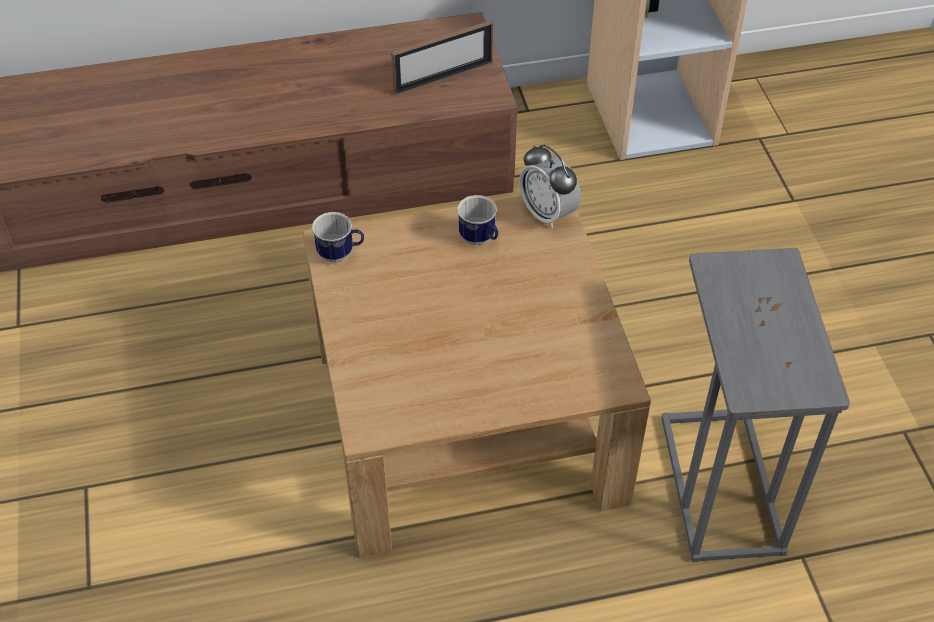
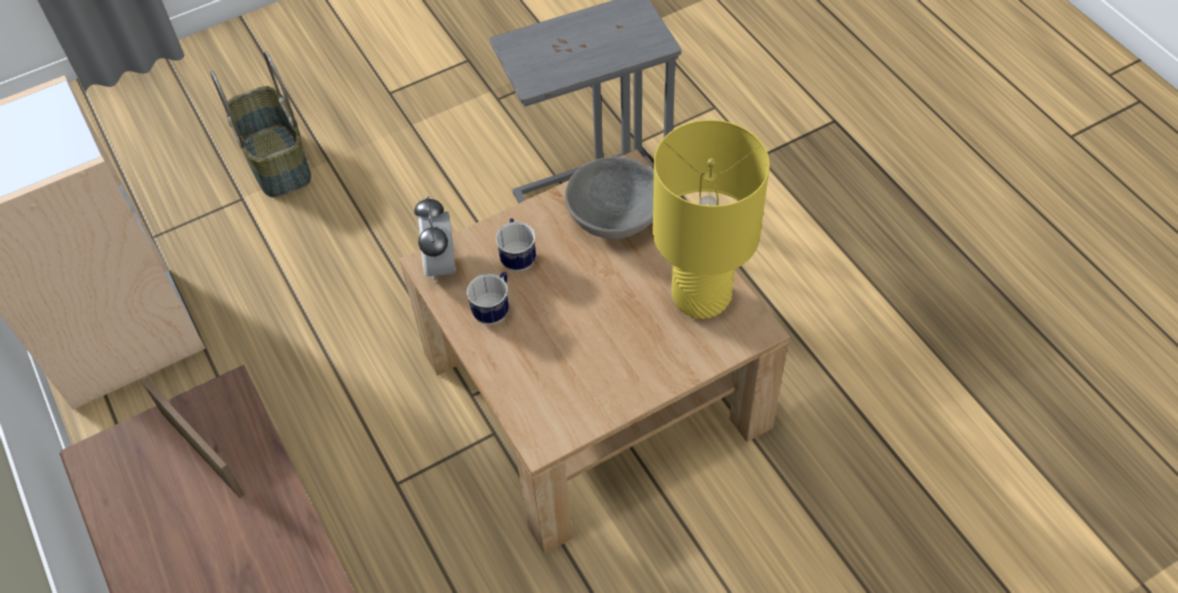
camera: 105 degrees left, 5 degrees up
(341, 254) = (554, 423): mug -> mug (517, 257)
(421, 396) = (702, 300): none -> yellow table lamp
(548, 214) = (441, 265): alarm clock -> alarm clock turned 135 degrees clockwise
(559, 355) = (615, 216): none -> grey bowl
(839, 231) = (278, 161): none -> basket

